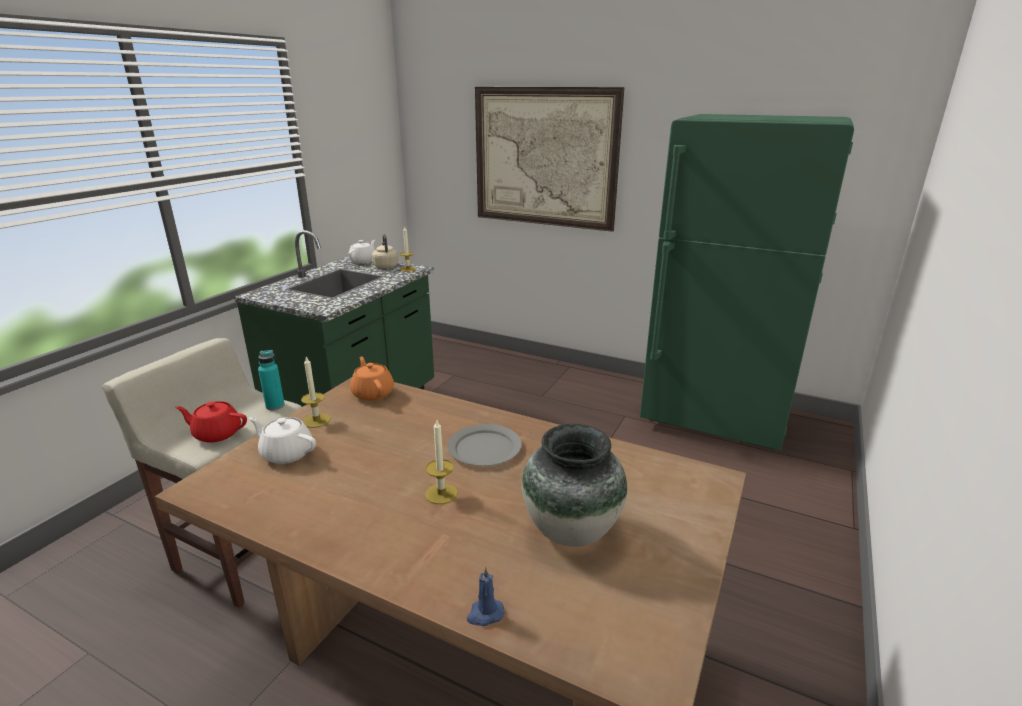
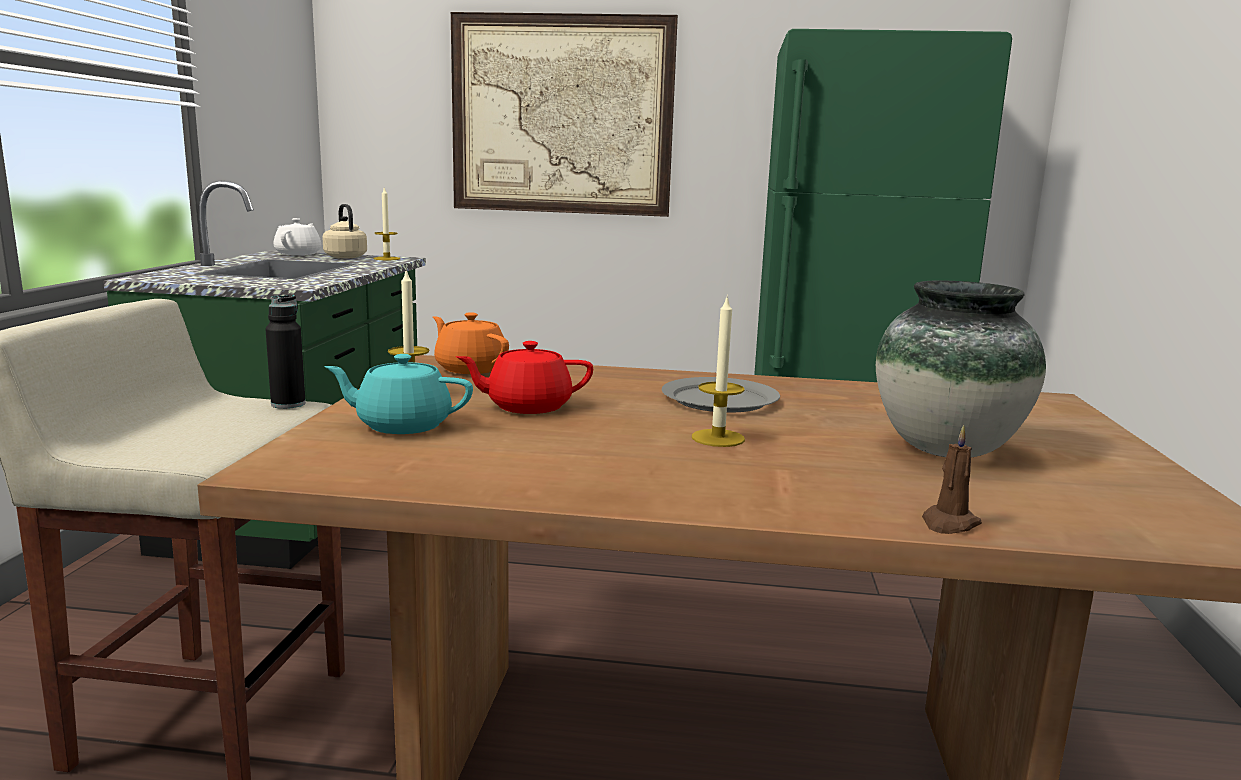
camera: 20 degrees left, 10 degrees down
(217, 433) = (209, 436): red teapot -> red teapot (527, 406)
(275, 406) = (288, 404): turquoise bottle -> black bottle
(286, 453) = (402, 425): white teapot -> turquoise teapot
(485, 614) = (949, 523): blue candle -> brown candle

